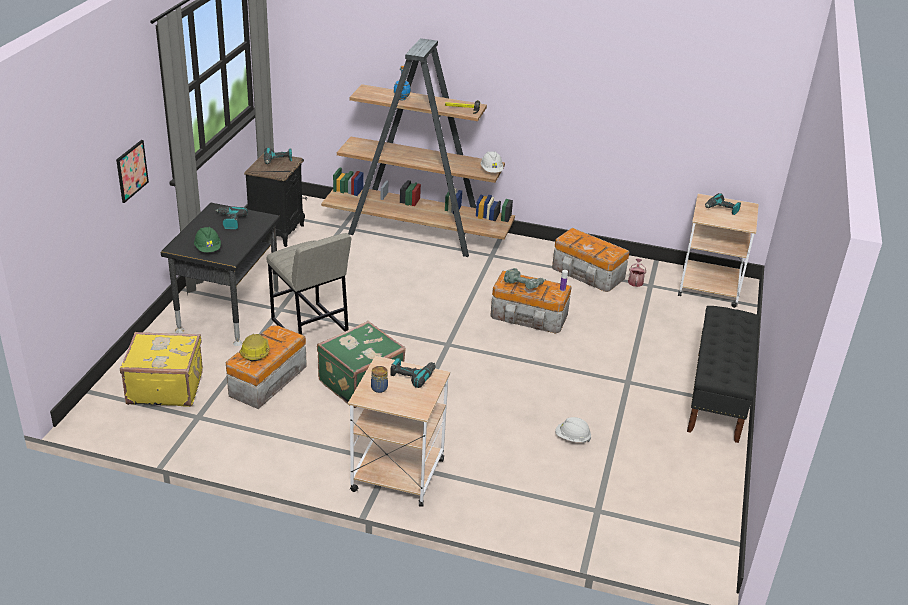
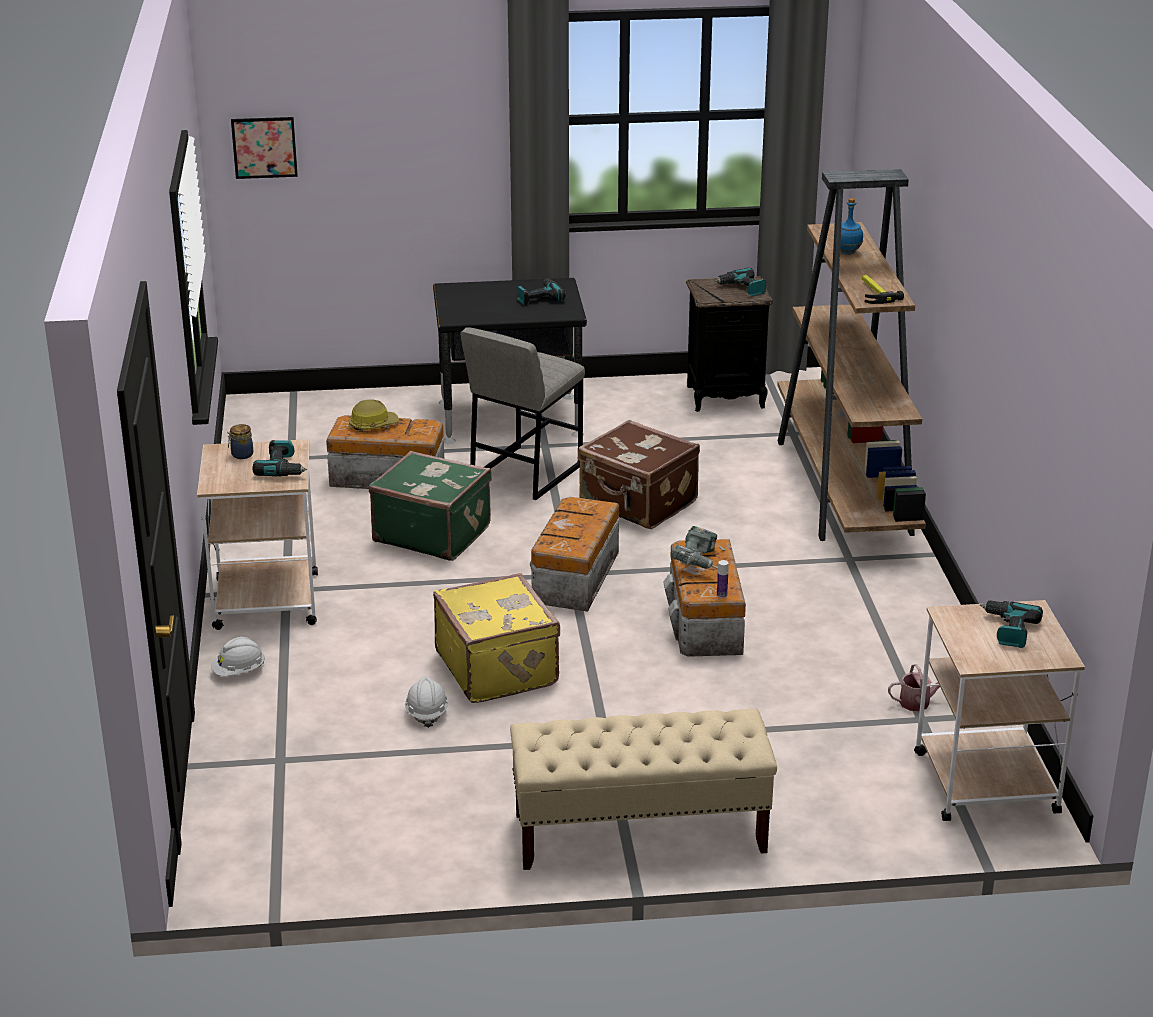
camera: 70 degrees right, 5 degrees down
(131, 171) = (439, 171): picture -> picture (264, 147)
(165, 387) = (331, 426): yellow suitcase -> yellow suitcase (498, 668)
(208, 249) = (462, 303): green hard hat -> none
(382, 299) = (637, 504): none -> brown suitcase
(491, 170) = (878, 414): white hard hat -> white hard hat (239, 672)
(588, 274) = (889, 652): storage box -> storage box (574, 578)
(717, 396) = (639, 833): black bench -> beige bench

